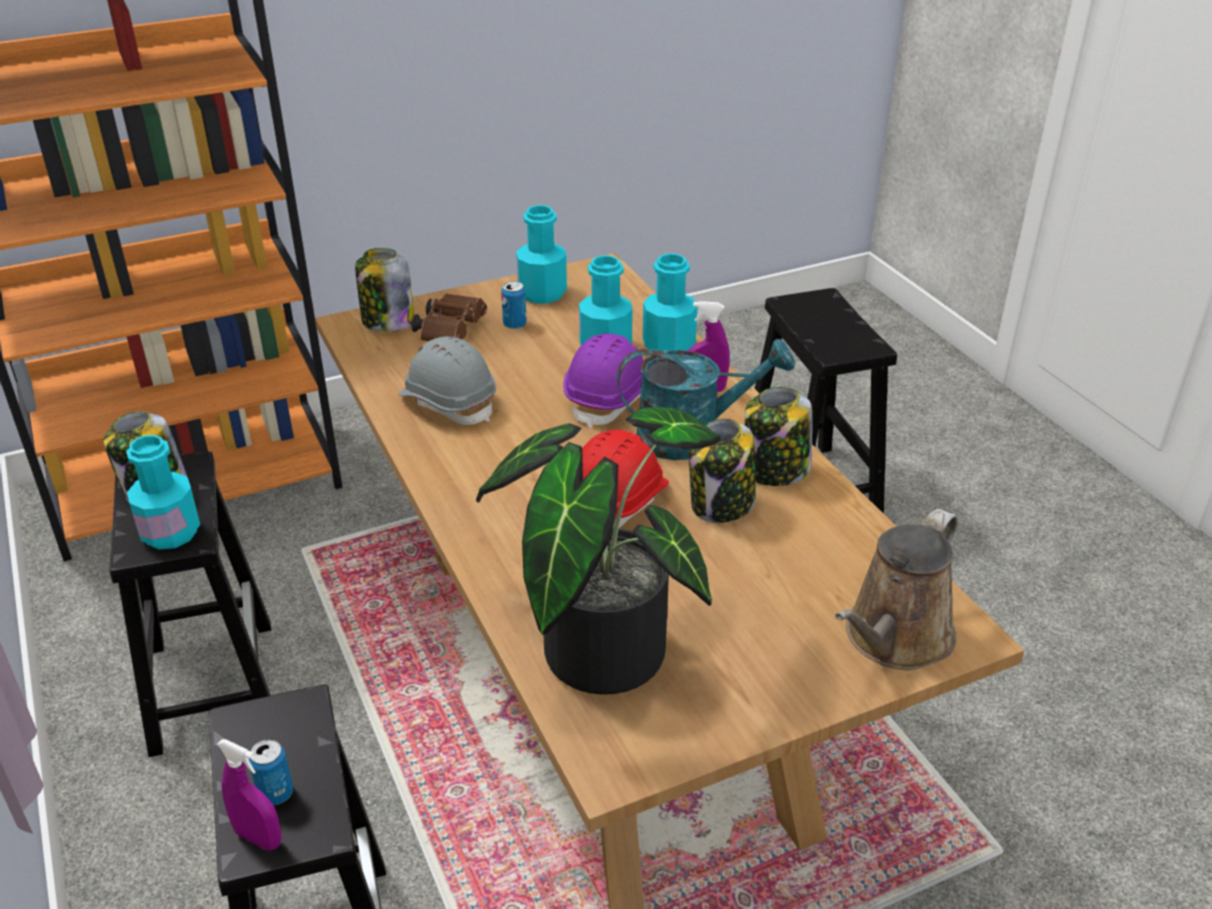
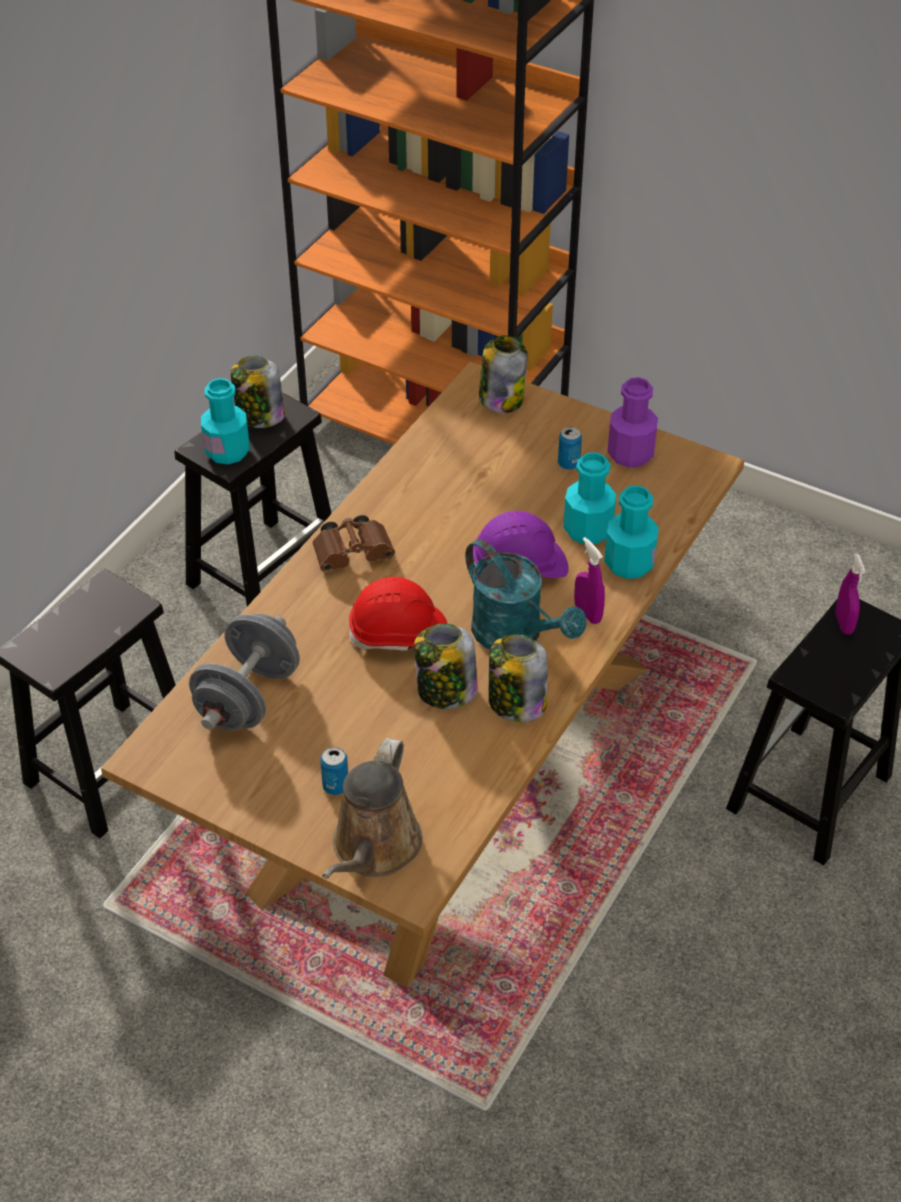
camera: 55 degrees right, 10 degrees up
(258, 838) = (31, 648): purple spray bottle -> purple spray bottle (843, 623)
(276, 793) = (66, 635): can -> can (336, 786)
(448, 402) = (432, 488): grey hard hat -> none
(451, 331) = (523, 437): brown binoculars -> brown binoculars (355, 554)
(542, 293) = (630, 453): turquoise bottle -> purple bottle
(599, 641) = (248, 697): potted plant -> grey dumbbell
(894, 639) = (374, 849): brown watering can -> brown watering can turned 75 degrees counterclockwise

